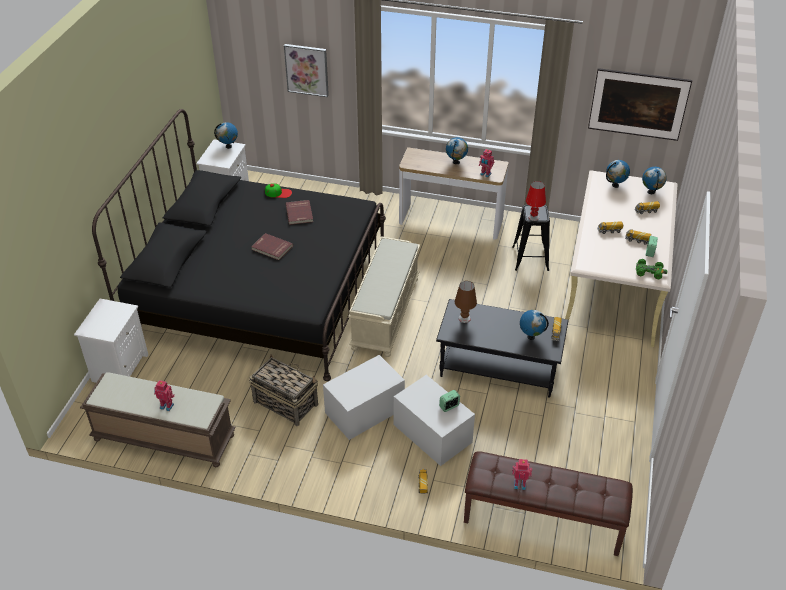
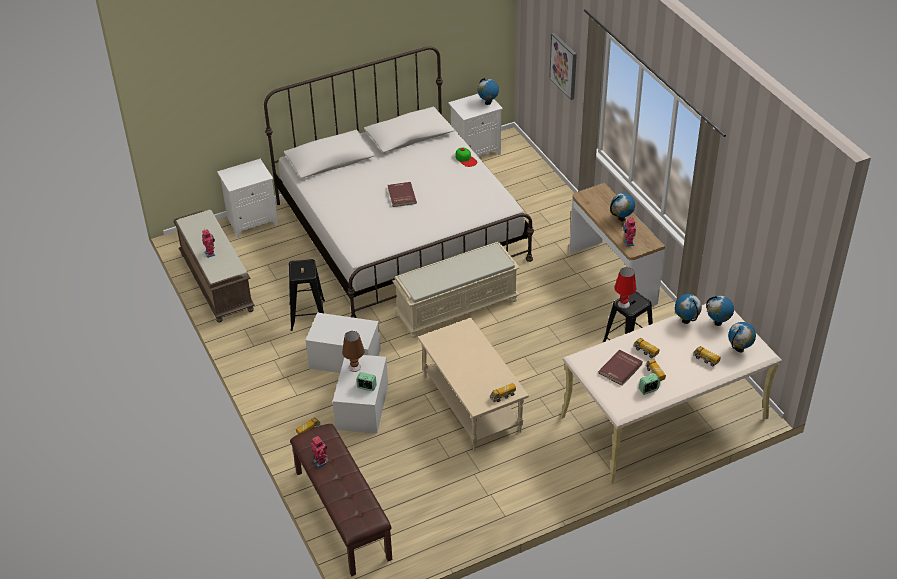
camera: 50 degrees right, 0 degrees up
(259, 290) = (400, 231): black bed -> white bed
(285, 403) = (308, 315): basket -> black stool
(300, 213) = (456, 184): red book -> red book (621, 369)
(464, 318) = (458, 337): brown table lamp -> brown table lamp (354, 367)
(499, 368) = (473, 404): black coffee table -> beige coffee table
(531, 336) = (481, 384): globe -> globe (686, 321)
(635, 119) = (764, 266): picture -> none
(649, 272) = (620, 402): green toy car -> none

